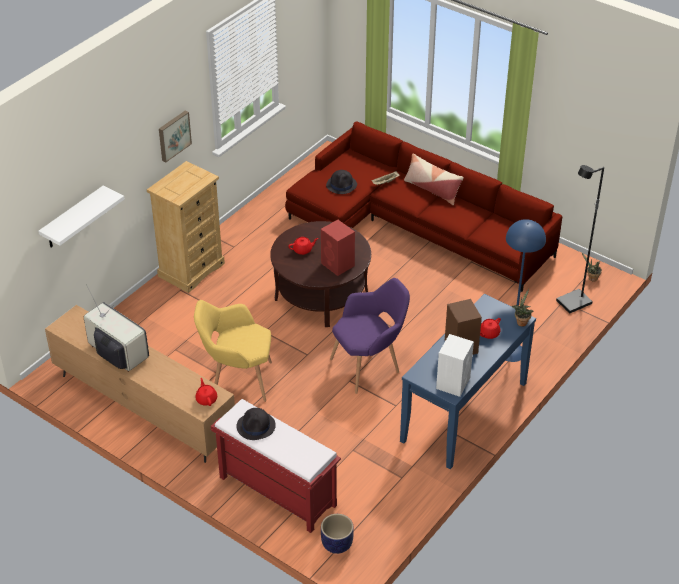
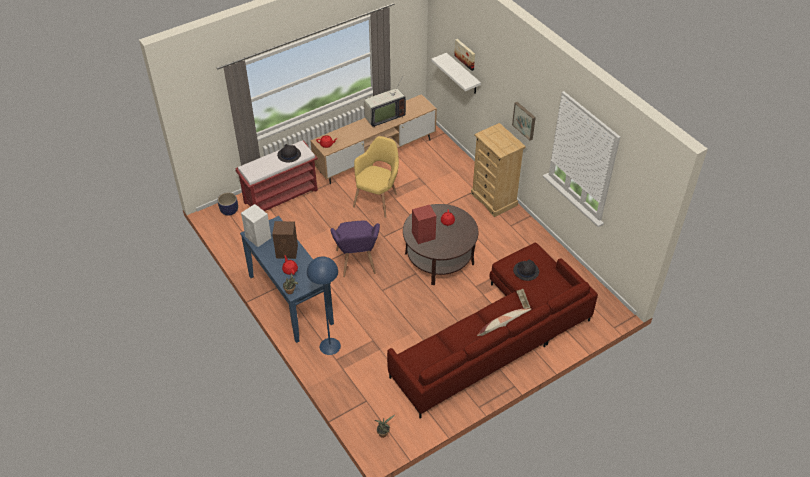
camera: 110 degrees right, 5 degrees up
(70, 184) = (465, 54): none -> picture
(574, 303) = (361, 407): black floor lamp -> none

